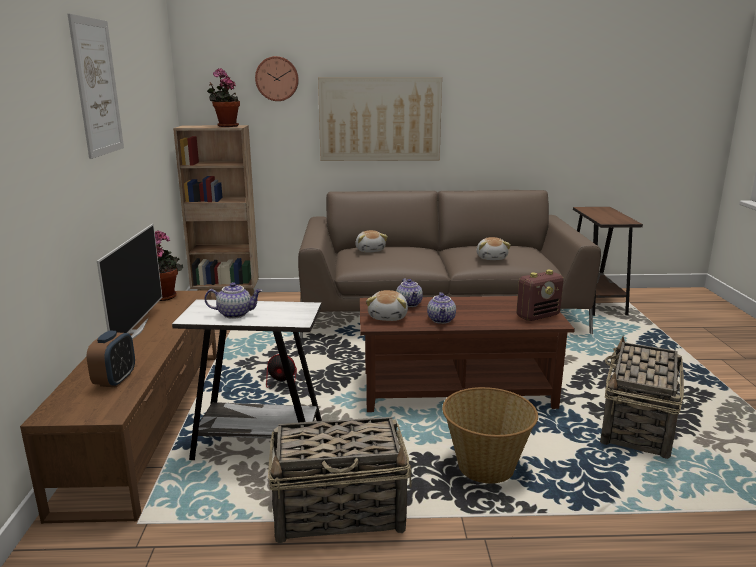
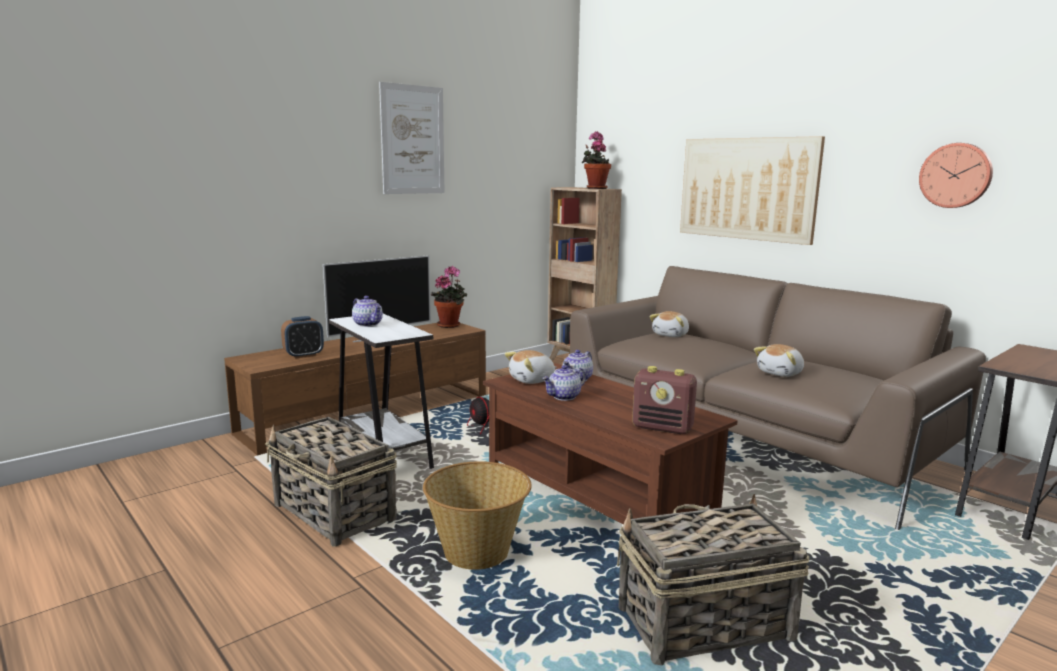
camera: 50 degrees right, 5 degrees down
(277, 79) = (652, 142): wall clock -> wall clock (956, 175)

